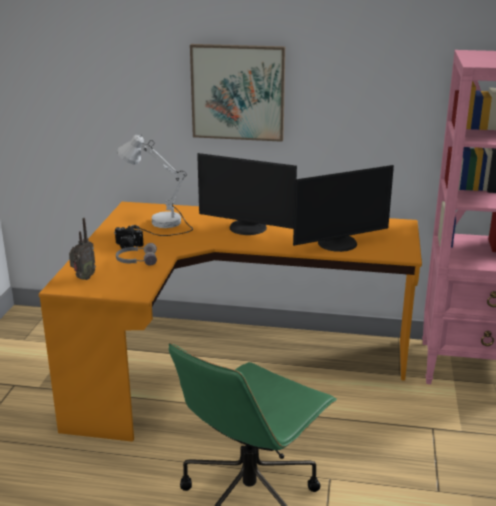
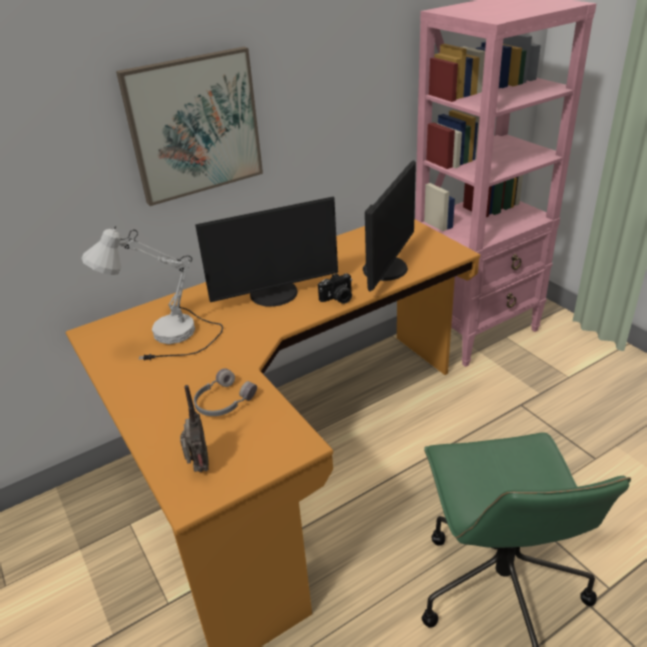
camera: 40 degrees left, 10 degrees up
(127, 246) = (179, 389): camera -> camera (338, 299)

